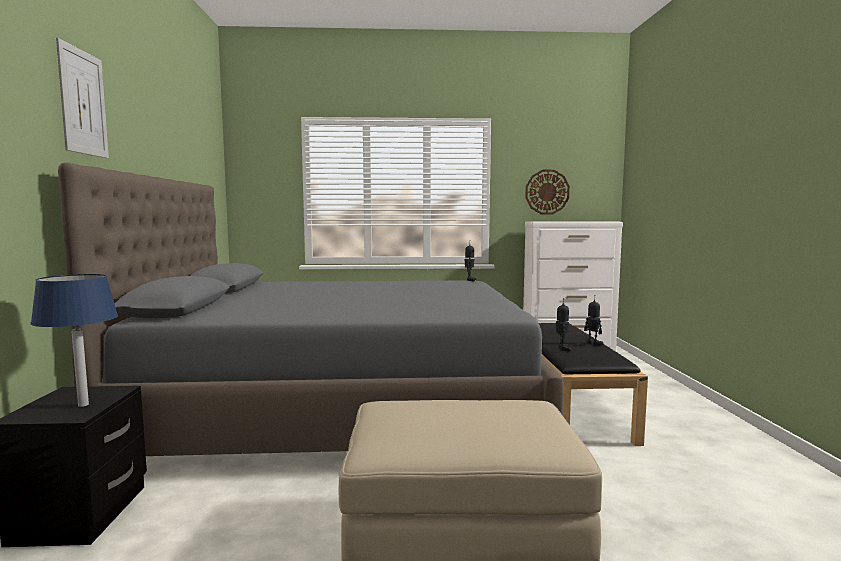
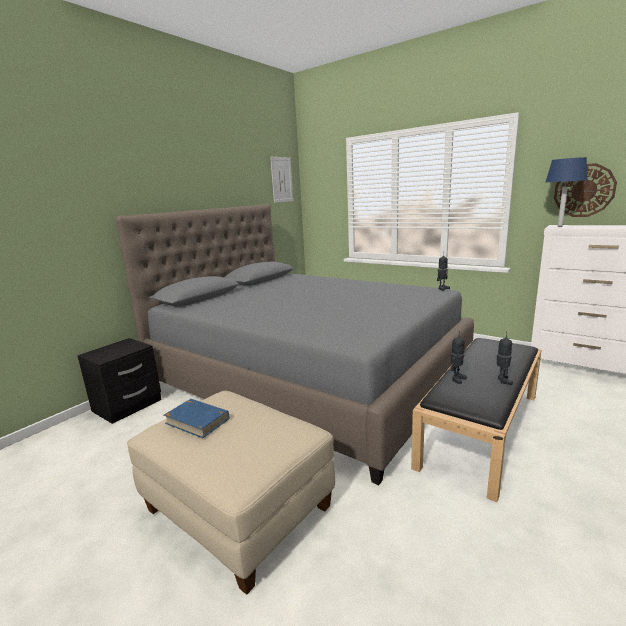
camera: 40 degrees right, 10 degrees up
(83, 102) = (142, 173): picture -> picture (281, 179)
(83, 405) = (115, 353): blue table lamp -> blue table lamp (559, 226)
(418, 422) = (197, 421): none -> blue book

